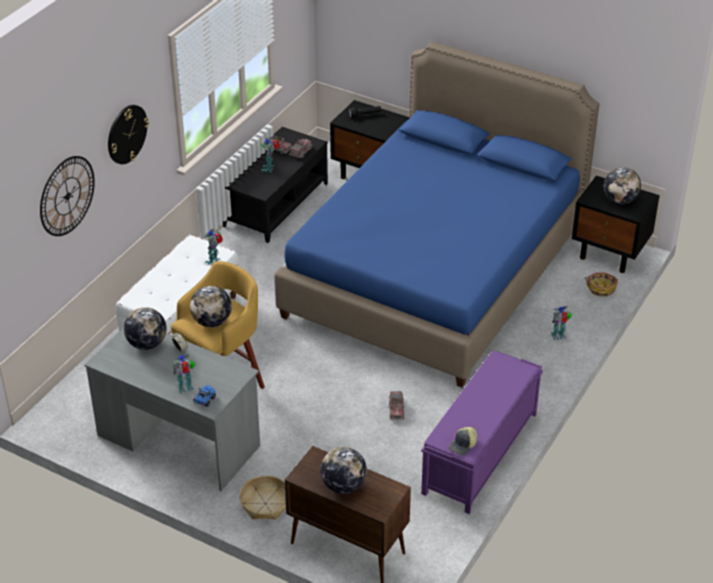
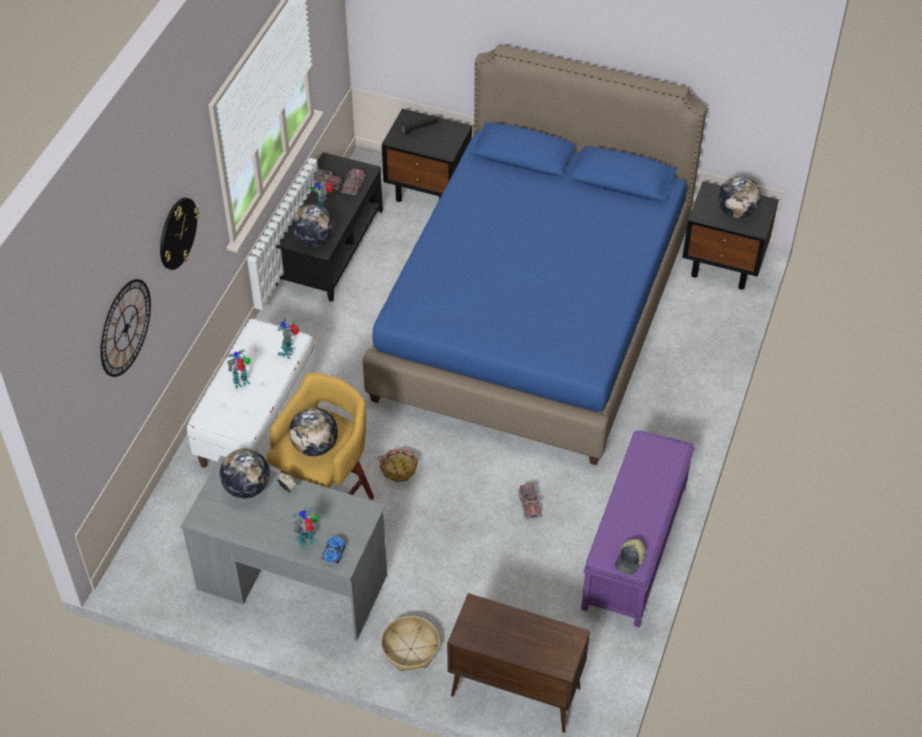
camera: 10 degrees left, 10 degrees up
(343, 486) = (515, 641): globe -> globe (313, 240)
(559, 336) = (689, 383): toy robot -> toy robot (242, 383)
(601, 288) = (722, 313): basket -> basket (398, 469)

